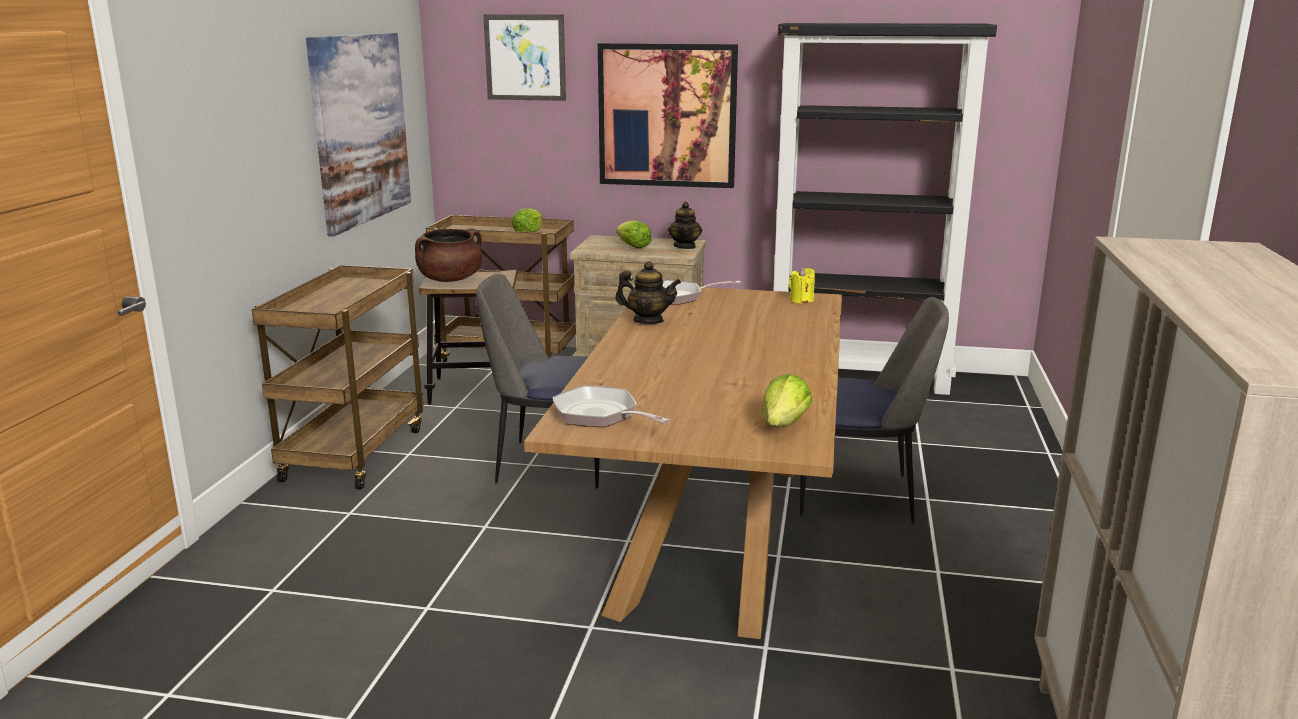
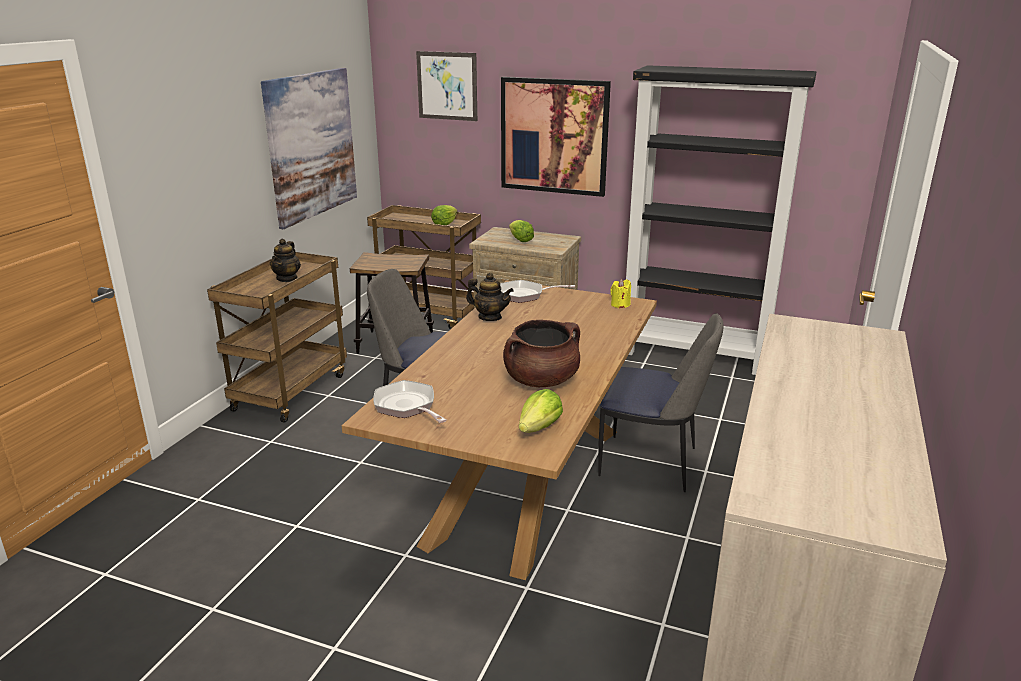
camera: 10 degrees right, 5 degrees up
(450, 279) = (375, 261): brown cooking pot -> brown cooking pot (541, 380)
(685, 246) = (561, 242): teapot -> teapot (287, 278)

